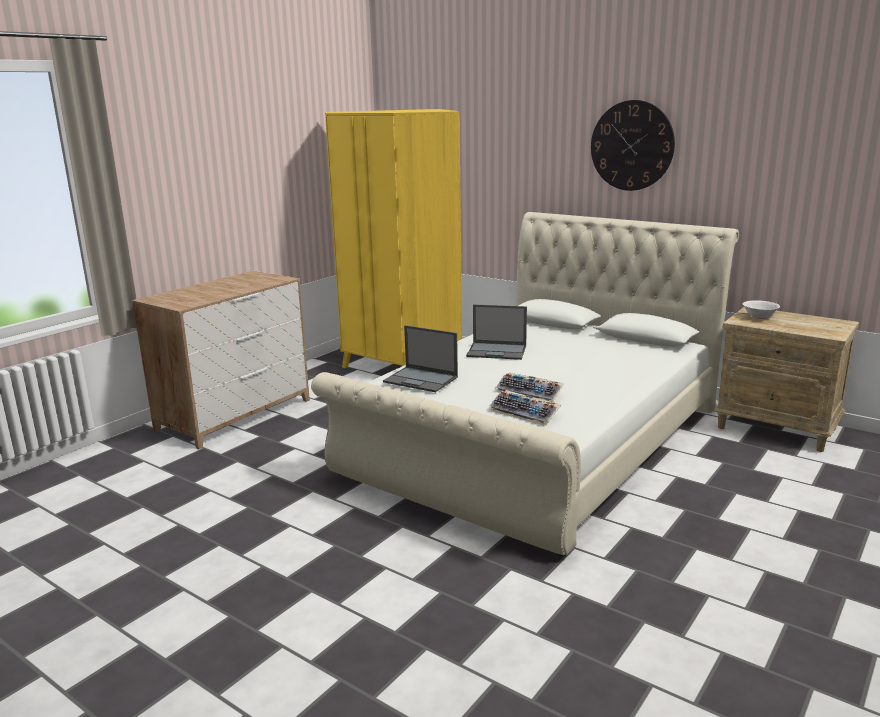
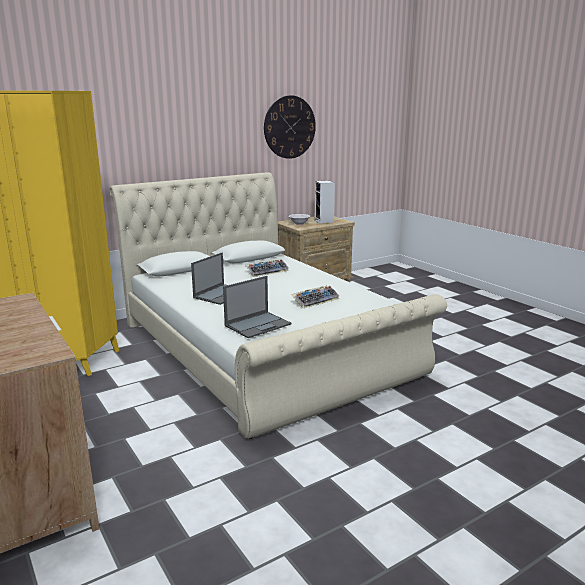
camera: 70 degrees left, 0 degrees up
(526, 413) = (350, 307): keyboard -> keyboard (267, 271)
(632, 145) = (188, 121): wall clock -> wall clock (289, 127)
(804, 326) = (324, 221): none -> speaker

